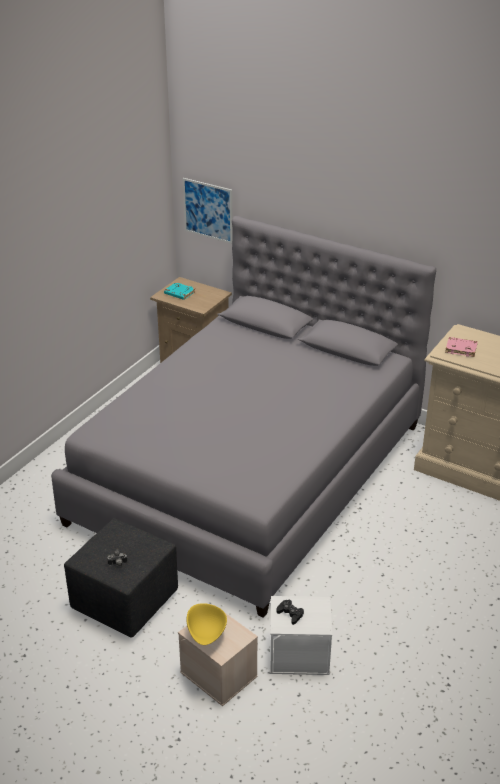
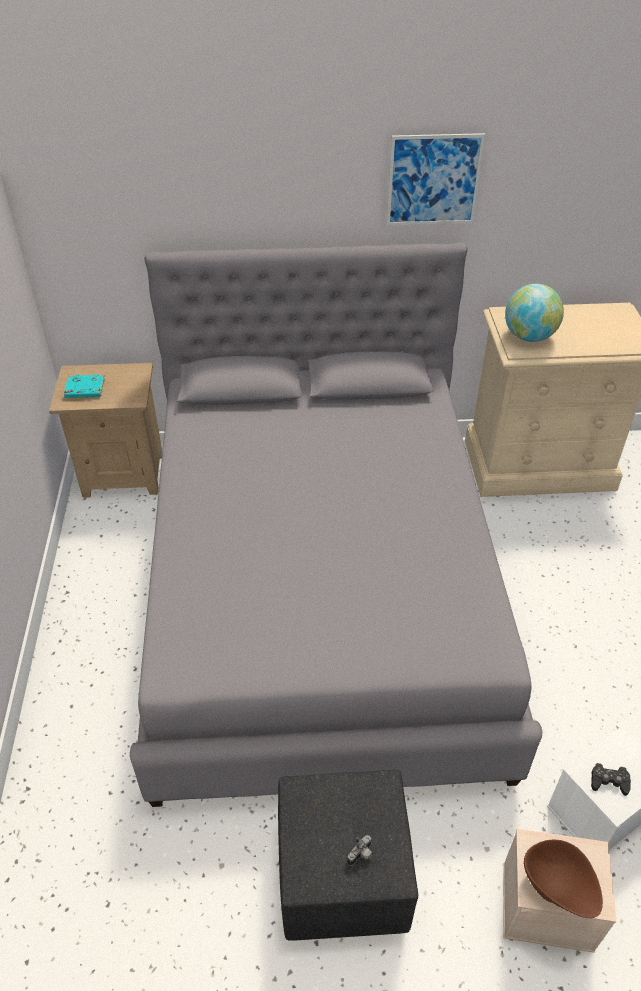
camera: 35 degrees left, 10 degrees up
(206, 637) = (557, 888): yellow bowl -> brown bowl
(208, 210) = (90, 257): picture -> picture (433, 180)
(461, 349) = (529, 337): pink book -> globe

